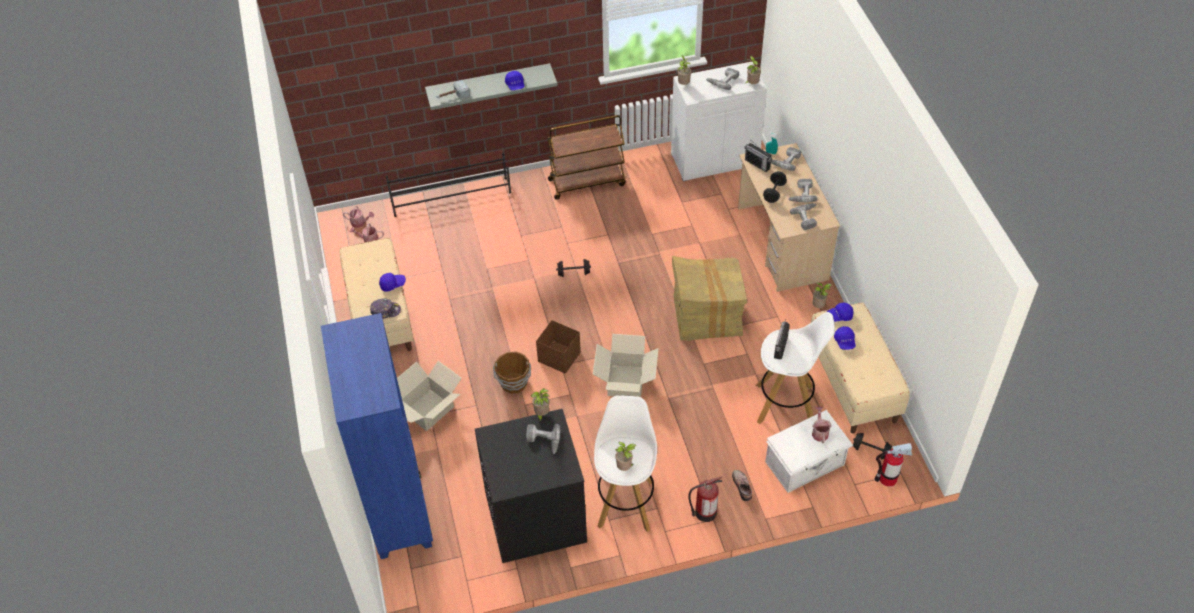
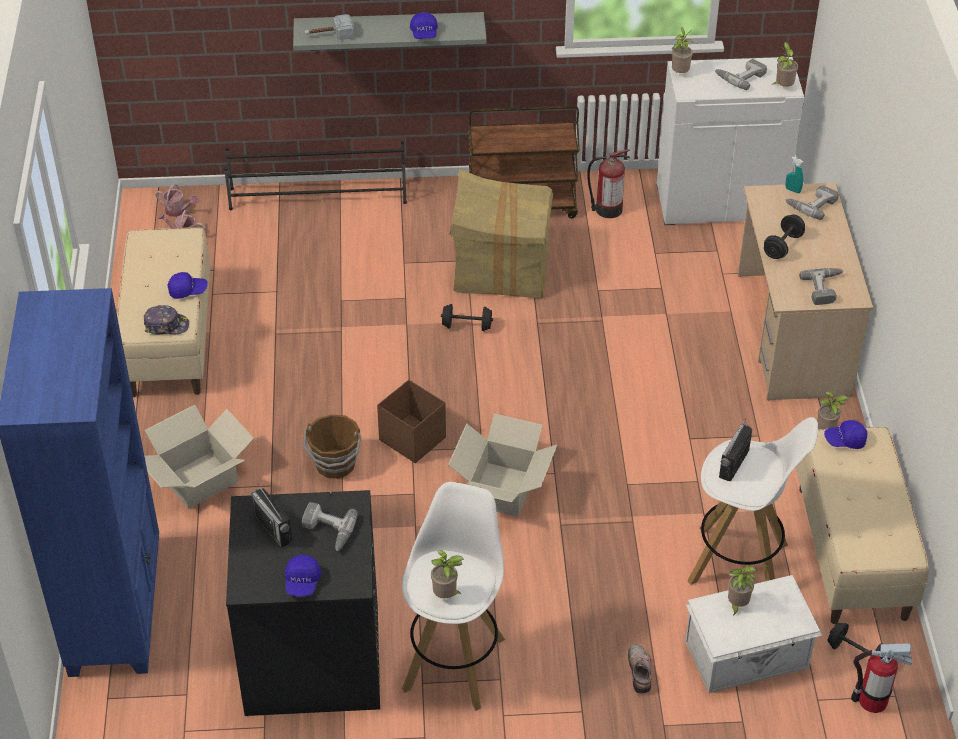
camera: 10 degrees right, 5 degrees down
(541, 414) = (336, 493): potted plant -> potted plant (737, 605)
(704, 512) = (571, 699): fire extinguisher -> fire extinguisher (607, 209)
(707, 316) = (650, 418): cardboard box -> cardboard box (501, 268)
(757, 164) = (767, 203): radio -> radio (273, 529)
(800, 194) = (823, 253): power drill -> none
(819, 432) = (773, 605): watering can -> none
(844, 342) = (843, 479): blue cap -> blue cap (302, 582)

